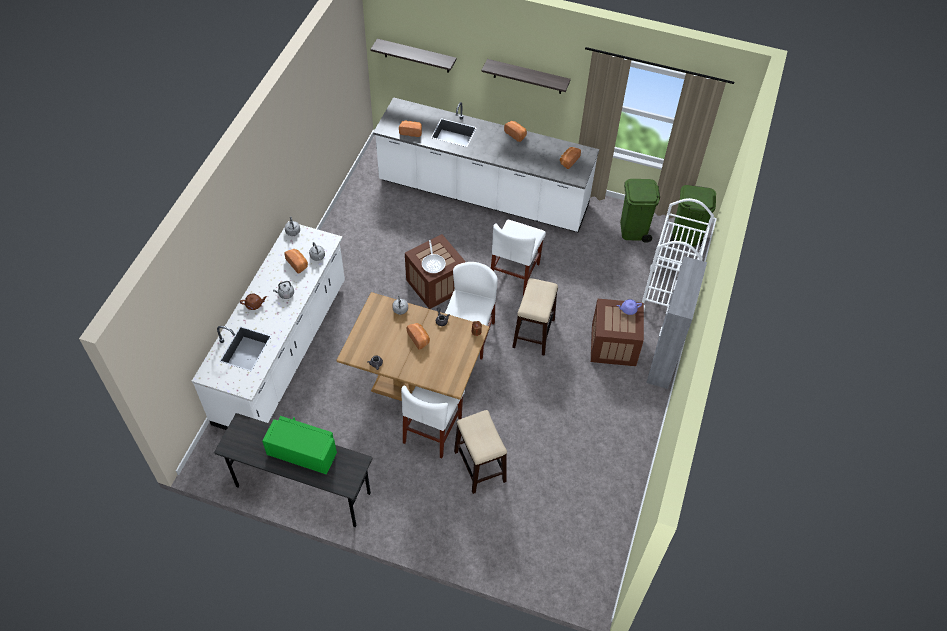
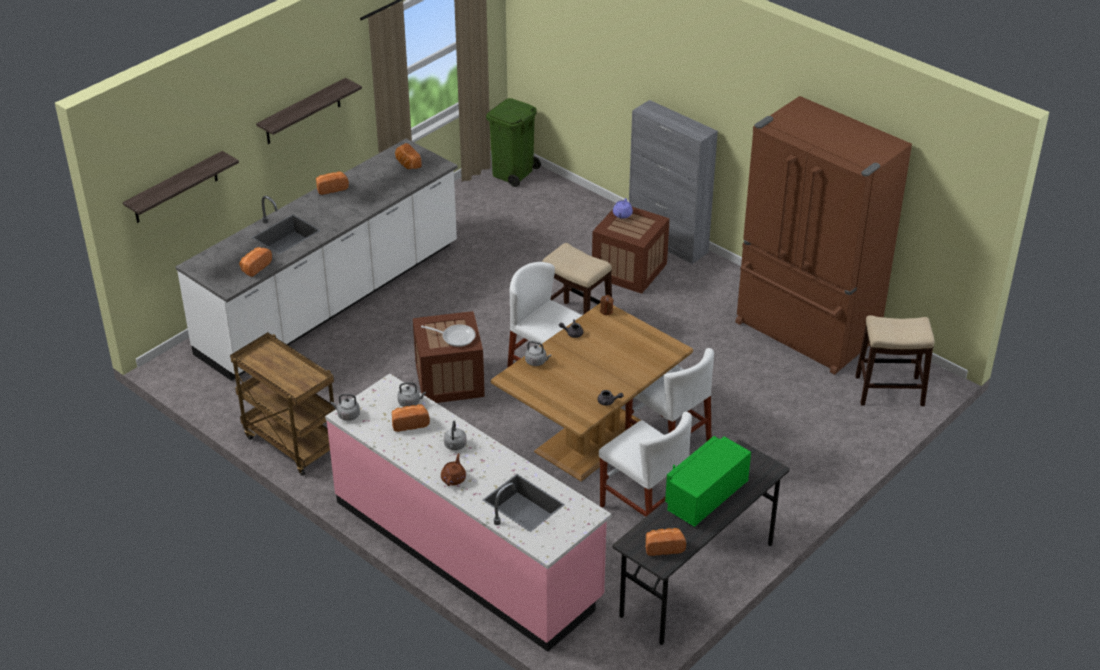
camera: 65 degrees left, 15 degrees down
(283, 352) = (467, 550): white counter -> pink counter
(340, 229) = (290, 443): none -> brown cart
(419, 339) = (590, 357): bread -> bread (664, 547)
(480, 467) = (738, 418): stool -> stool (890, 391)
(514, 274) = (477, 312): white chair -> white chair (644, 508)
(606, 484) = (805, 332): none -> brown fridge
(633, 230) = (477, 205): green trash can -> none
(666, 294) = (584, 212): white cart -> none

